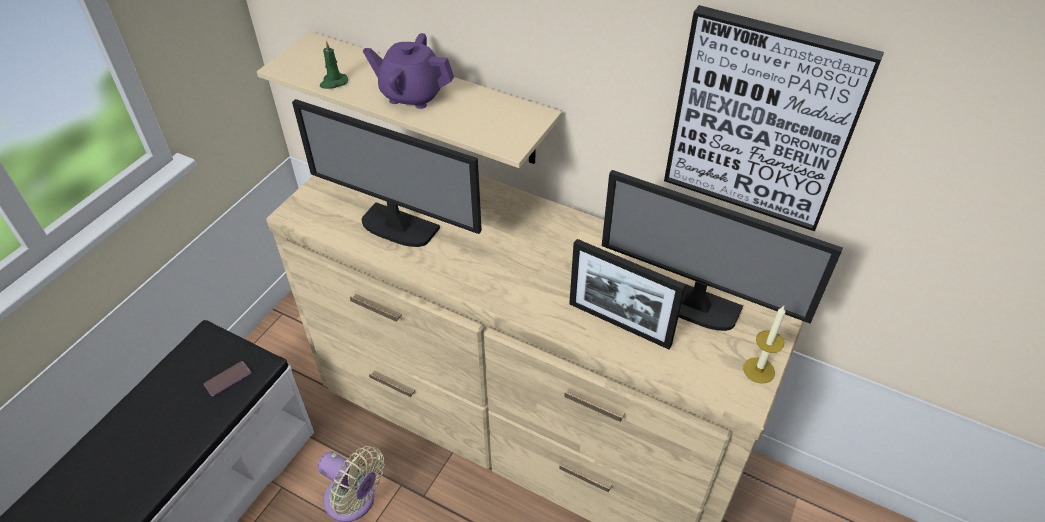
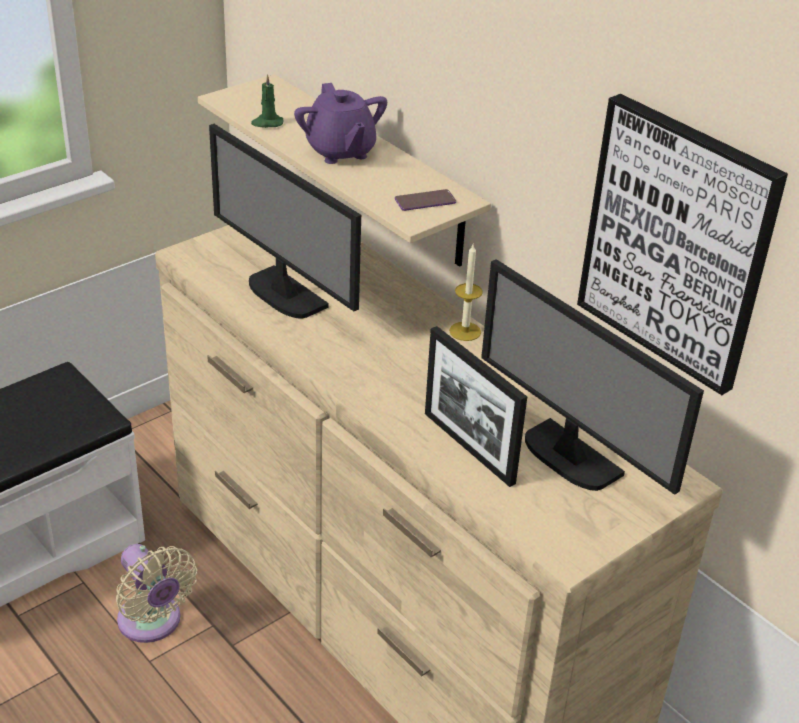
camera: 20 degrees right, 10 degrees down
(228, 379) = (62, 422): phone -> phone (425, 201)
(412, 94) = (340, 151): purple teapot -> purple teapot turned 150 degrees counterclockwise
(759, 370) = (602, 537): candle -> candle (465, 331)

